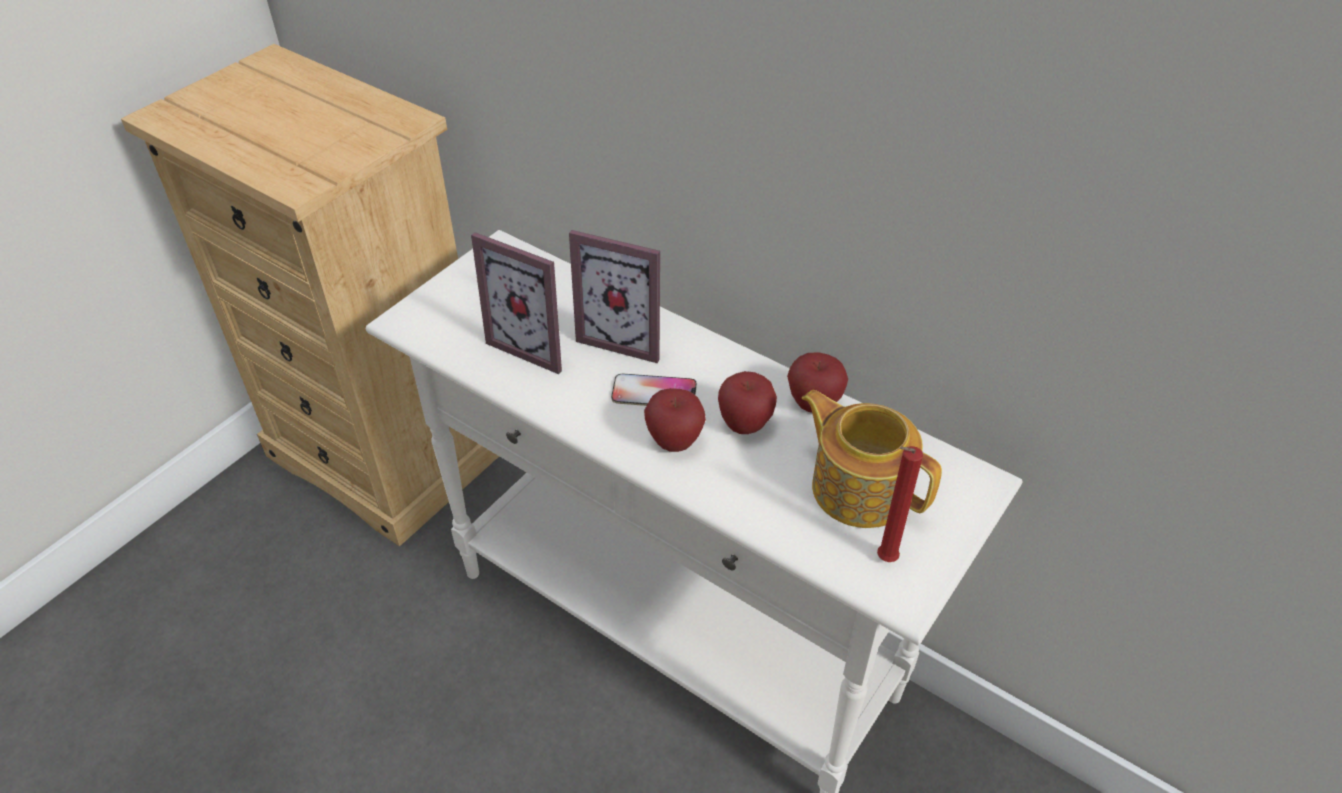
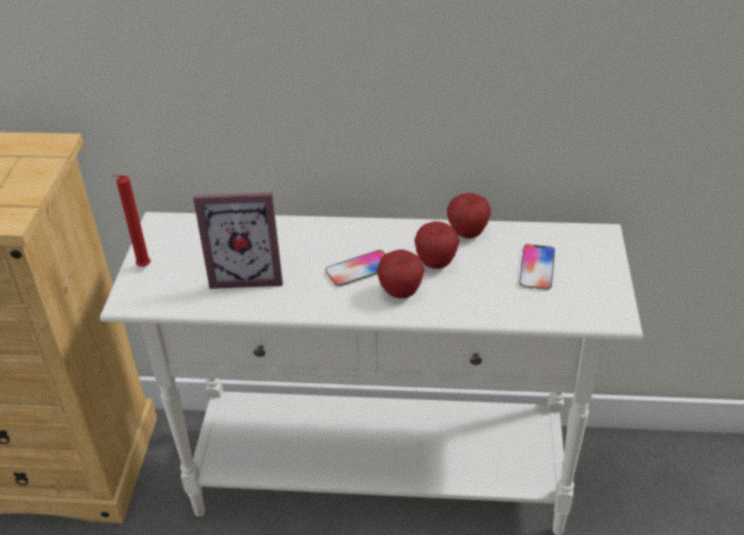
camera: 30 degrees left, 5 degrees down
(626, 336) = (307, 243): picture frame -> none
(859, 487) = (537, 268): teapot -> phone
(883, 560) = (586, 301): red candle -> red candle (142, 268)

